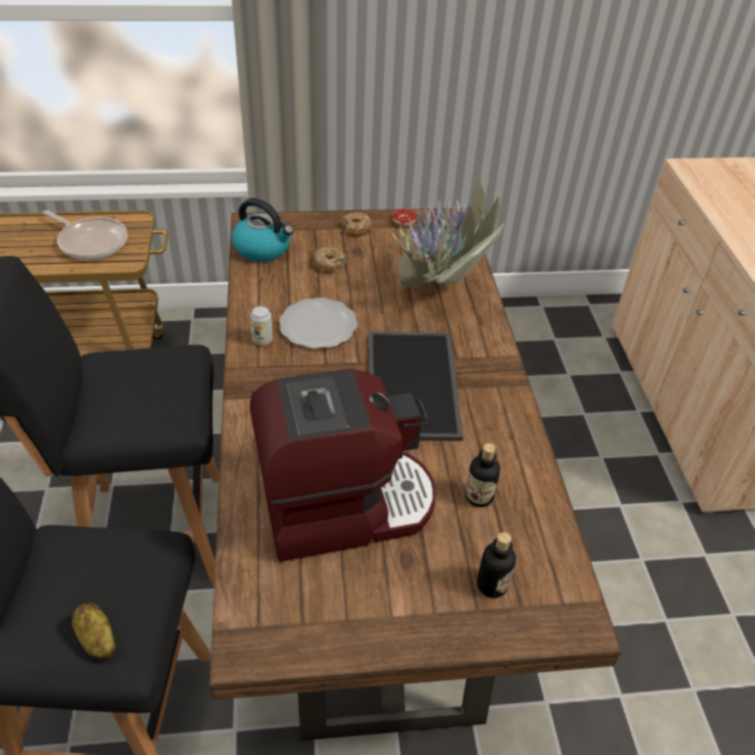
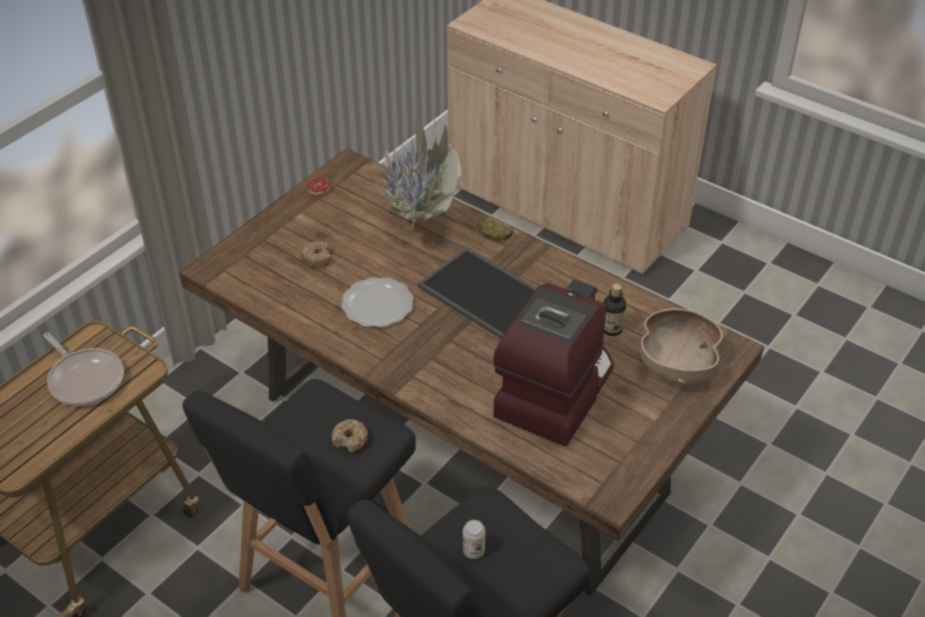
camera: 45 degrees left, 0 degrees up
(91, 242) = (85, 379): frying pan -> frying pan turned 60 degrees clockwise
(96, 640) = (532, 567): potato -> potato (494, 236)
(262, 340) = (357, 341): can -> can (473, 551)
(263, 249) = (251, 281): kettle -> none
(356, 229) = (294, 219): donut -> donut (350, 440)
(492, 585) = (676, 366): bottle -> brown bowl

